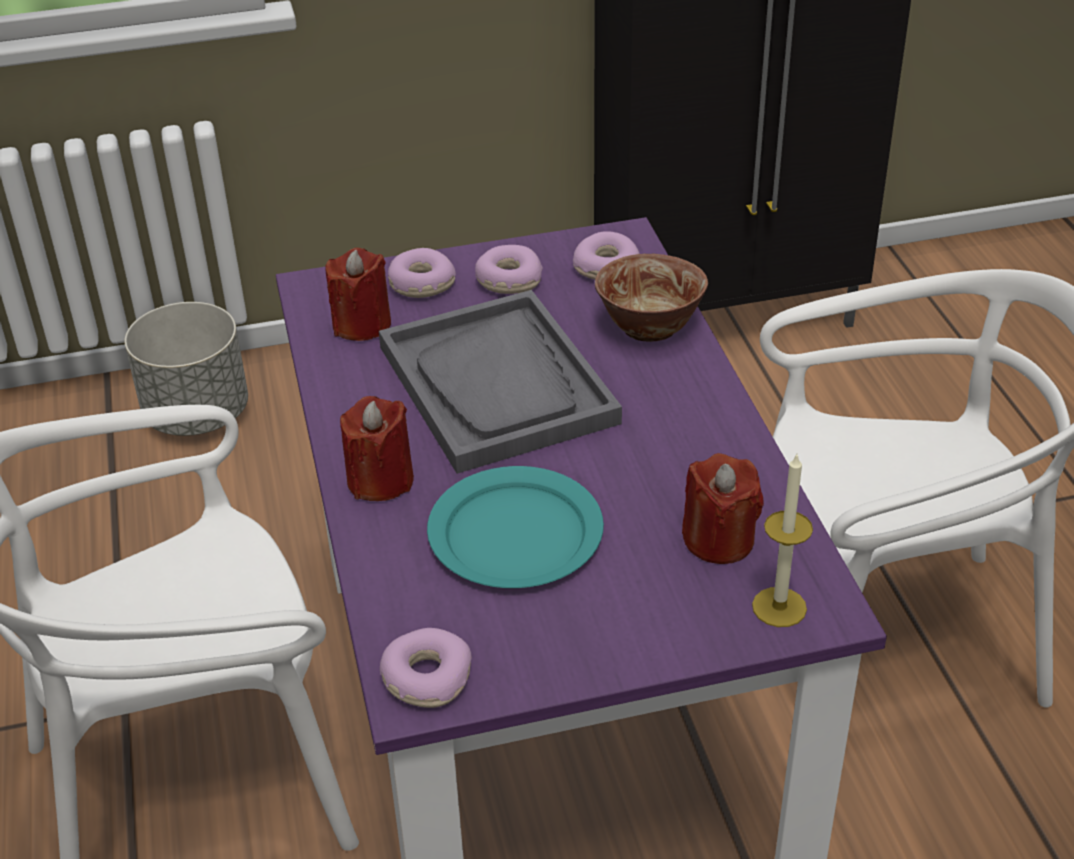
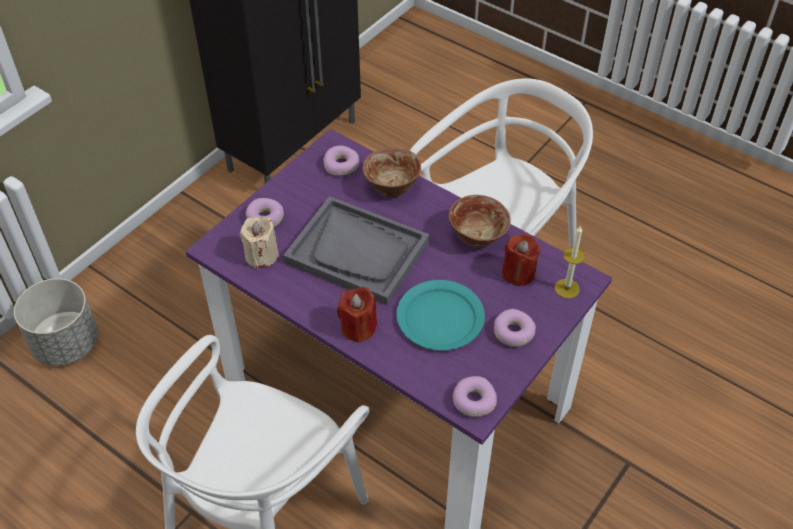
camera: 40 degrees left, 10 degrees up
(362, 324) = (261, 255): red candle -> beige candle
(508, 280) = (303, 195): donut -> donut (513, 333)
(707, 455) = (477, 237): none -> bowl

